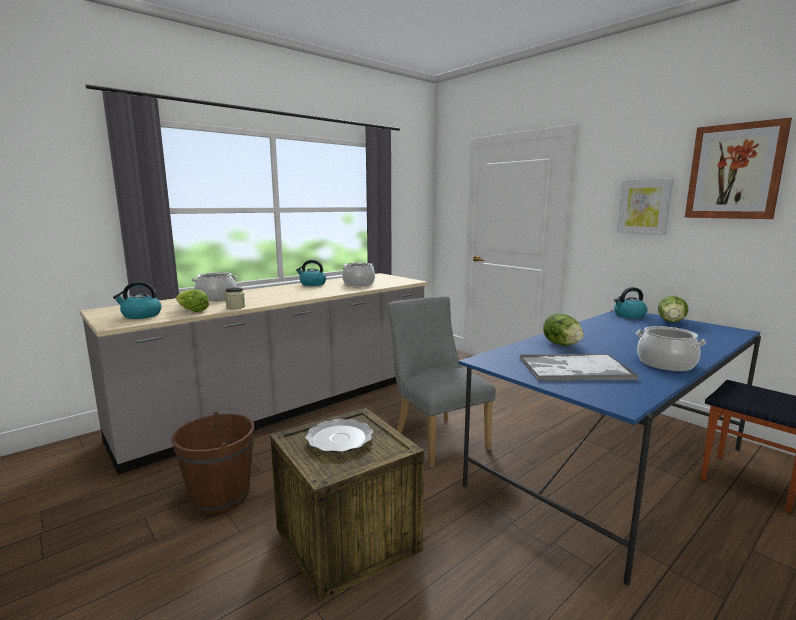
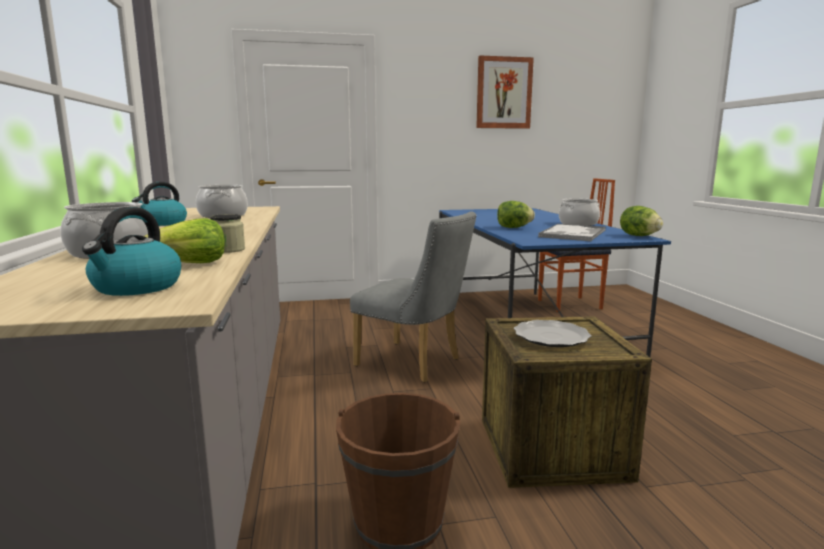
camera: 60 degrees left, 0 degrees up
(436, 437) = (415, 363): grey chair -> grey chair turned 150 degrees counterclockwise
(629, 315) = (462, 211): kettle -> none
(644, 207) = (444, 119): picture -> none
(671, 322) = (491, 210): lettuce -> lettuce (639, 236)

